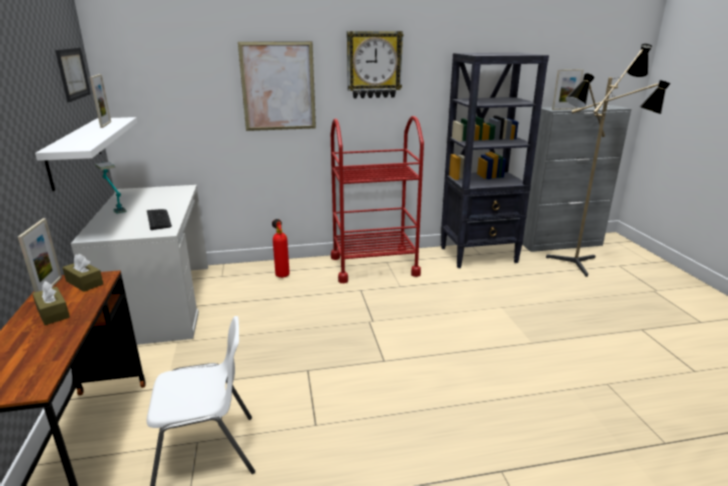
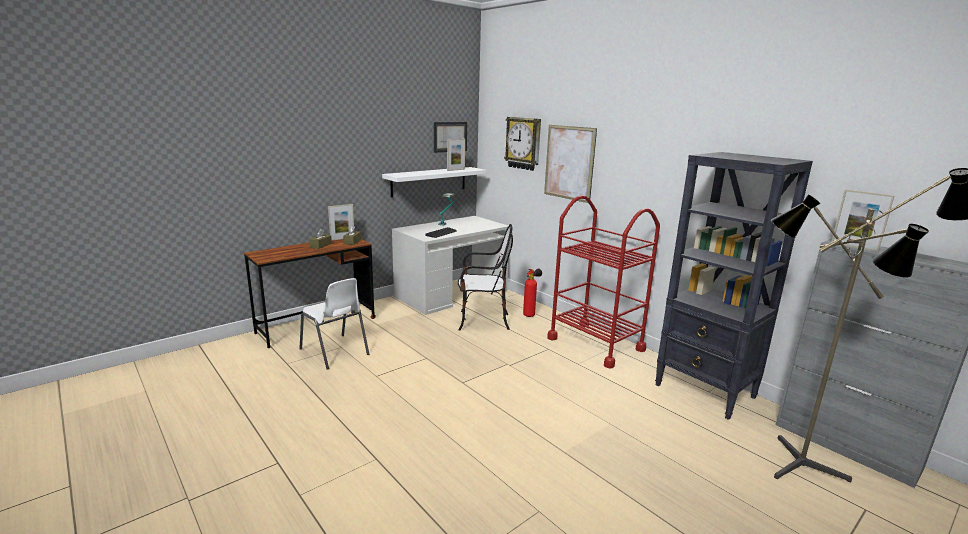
camera: 60 degrees right, 5 degrees down
(261, 305) = (483, 321): none -> chair
(374, 65) = (643, 154): wall clock -> wall clock (523, 143)

